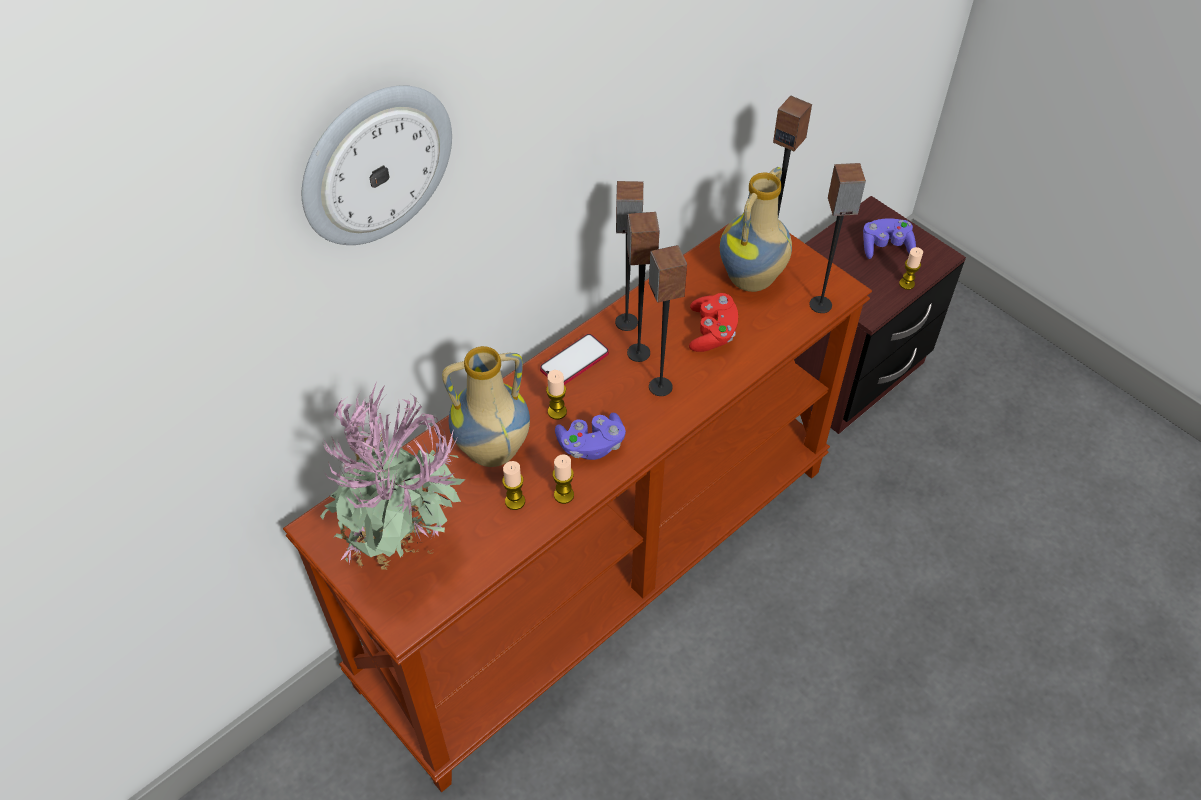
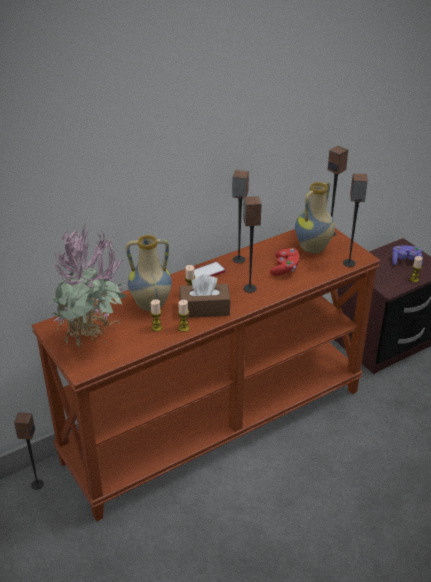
camera: 10 degrees right, 15 degrees down
(375, 164) = (104, 123): wall clock -> none
(591, 445) = (204, 309): purple game controller -> brown tissue box
(638, 353) = (241, 273): speaker -> speaker (37, 484)

